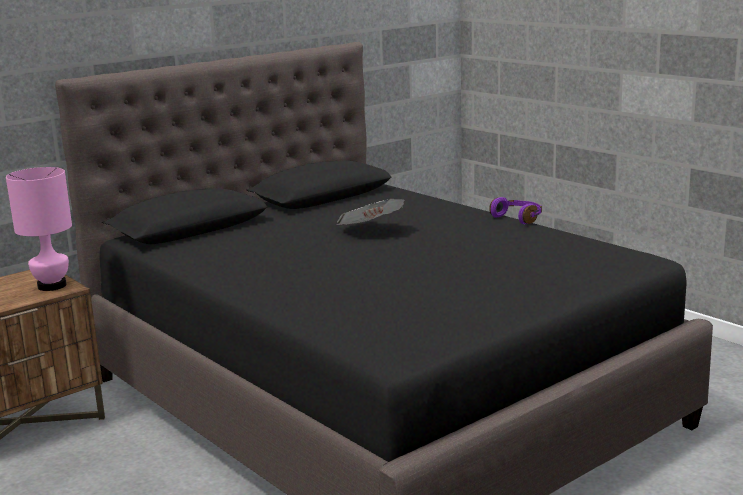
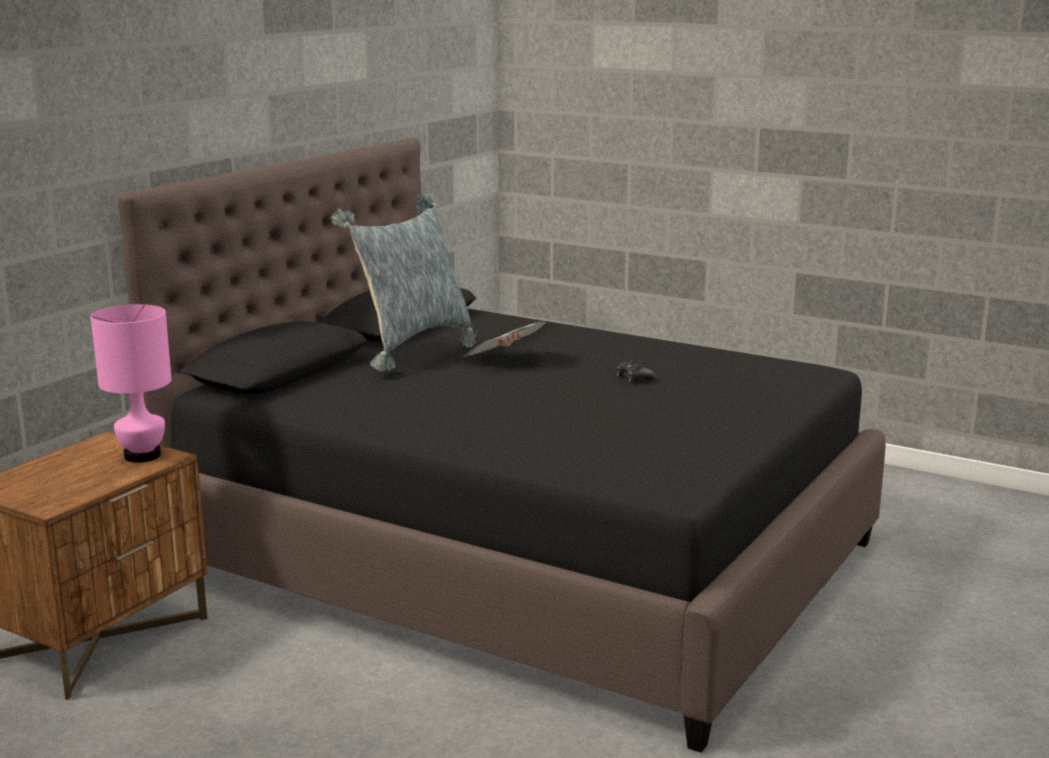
camera: 20 degrees left, 0 degrees up
(299, 222) = (409, 356): none -> pillow
(464, 253) = (634, 378): none -> black game controller
(518, 218) = (652, 336): purple headphones -> none

